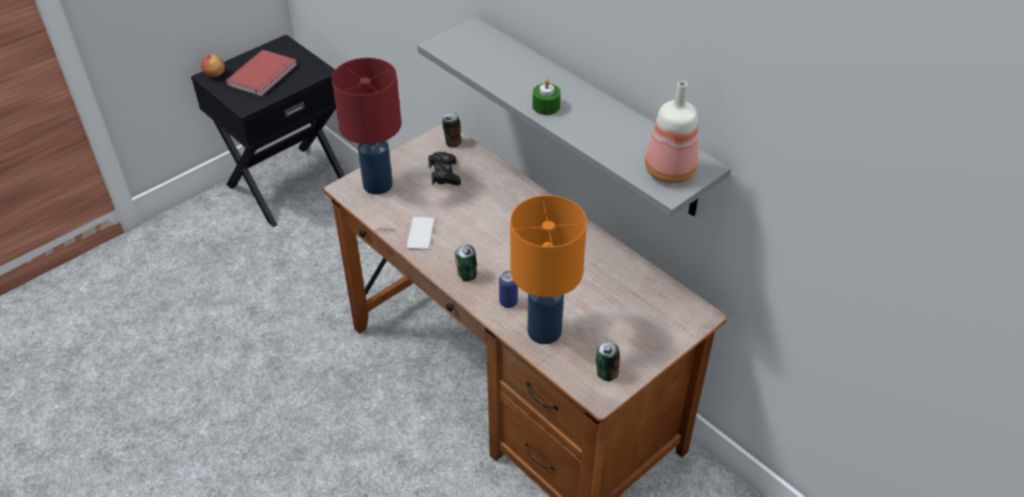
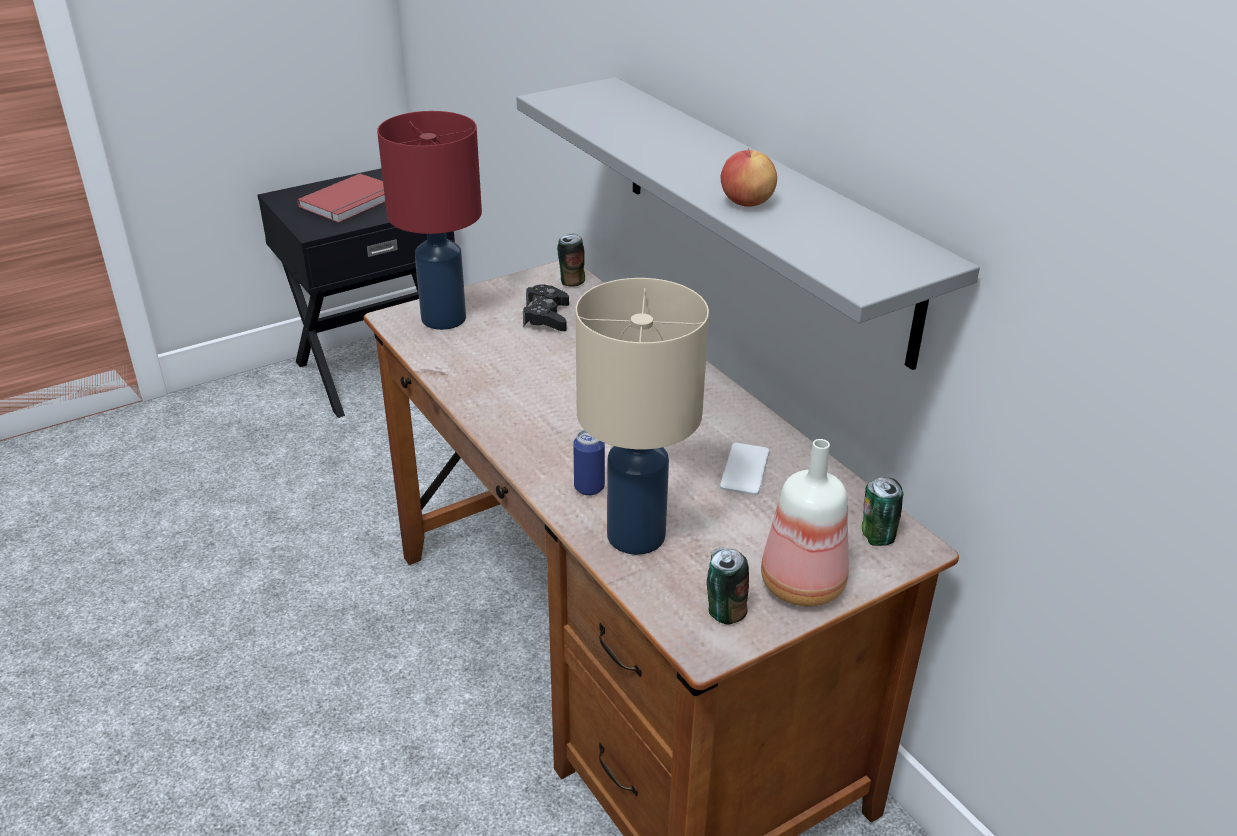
camera: 10 degrees right, 10 degrees down
(215, 75) = (288, 195): apple -> apple (746, 203)
(420, 234) = (483, 383): phone -> phone (745, 470)
(466, 276) = (534, 444): can -> can (876, 537)
(545, 330) = (637, 535): orange table lamp -> beige table lamp
(546, 106) = (685, 170): green candle -> none
(669, 170) = (869, 258): bottle -> bottle (802, 583)

